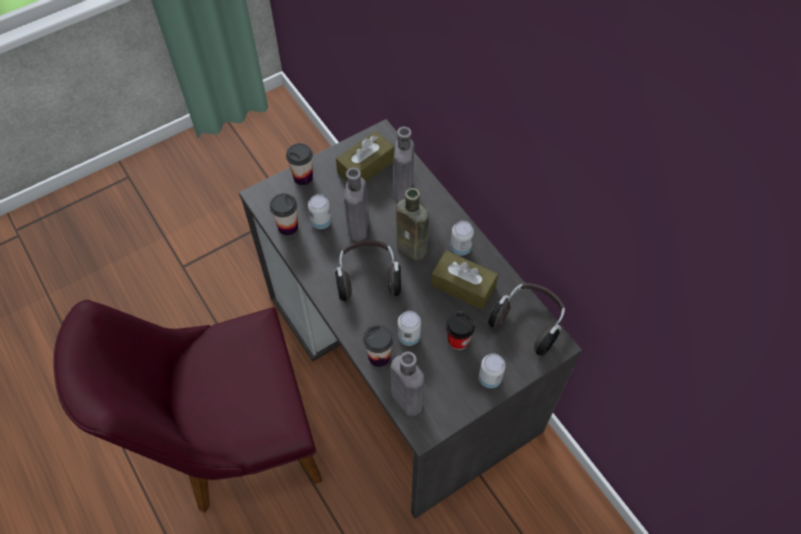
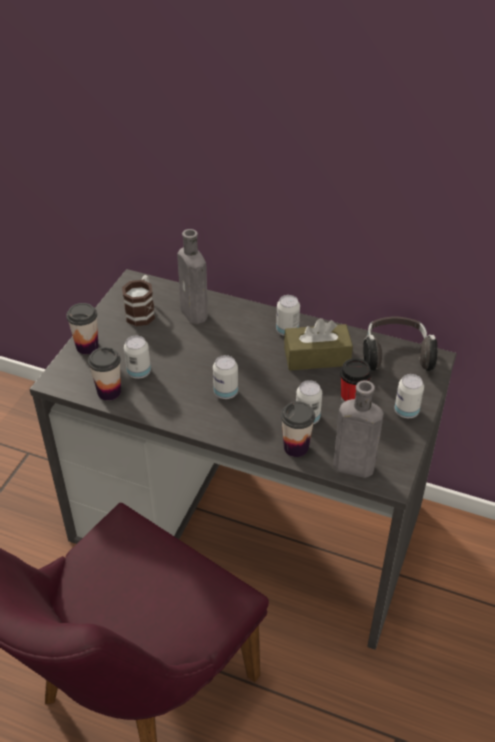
camera: 35 degrees left, 15 degrees down
(358, 225) = (178, 358): grey bottle -> none
(366, 167) = (142, 311): brown tissue box -> mug
(368, 277) = (225, 392): headphones -> can
(413, 249) = (247, 352): brown bottle -> none

